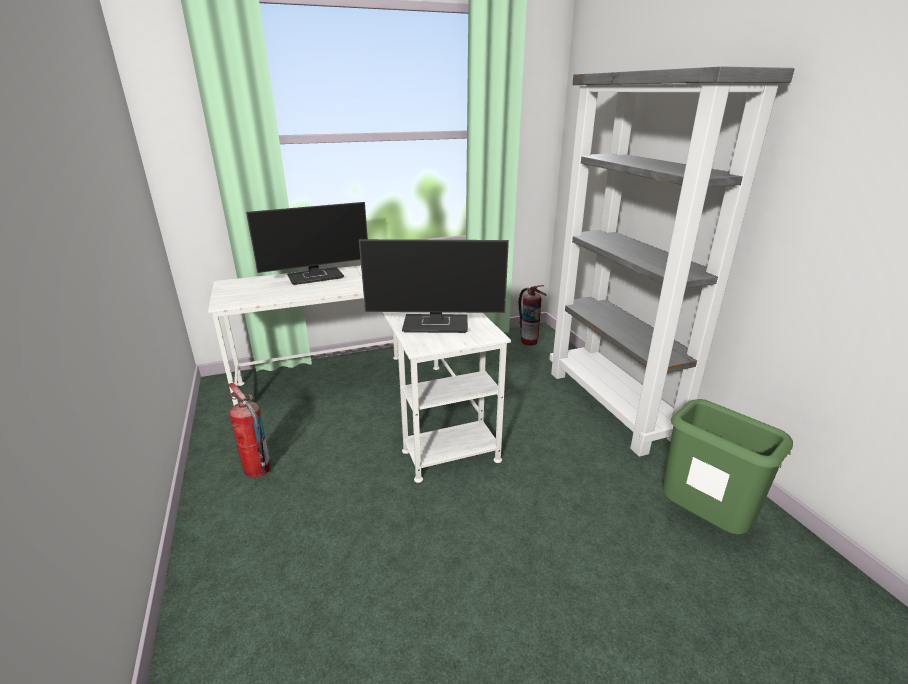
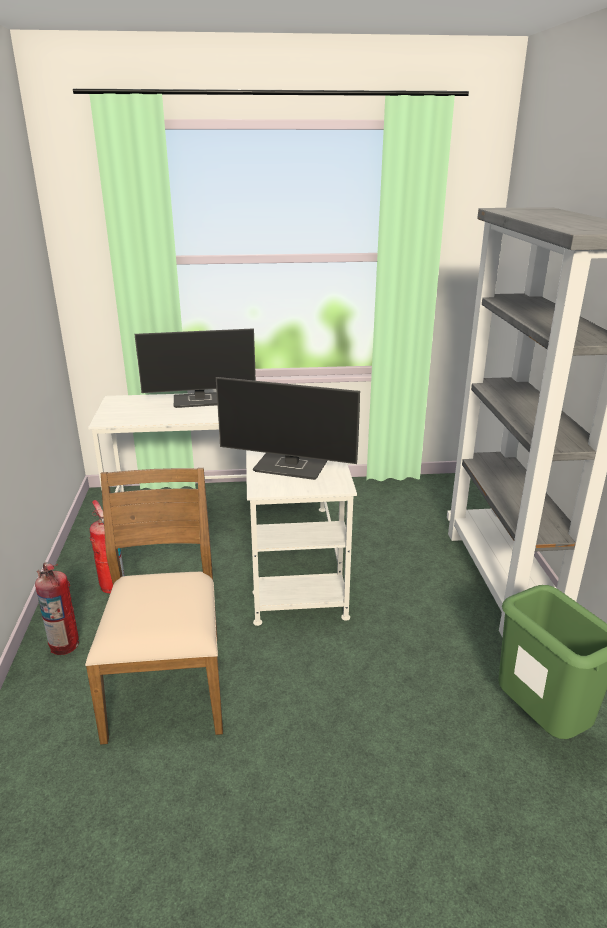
camera: 15 degrees right, 0 degrees up
(351, 559) = (168, 684): none -> brown chair
(529, 341) = (440, 493): fire extinguisher -> fire extinguisher (65, 644)

